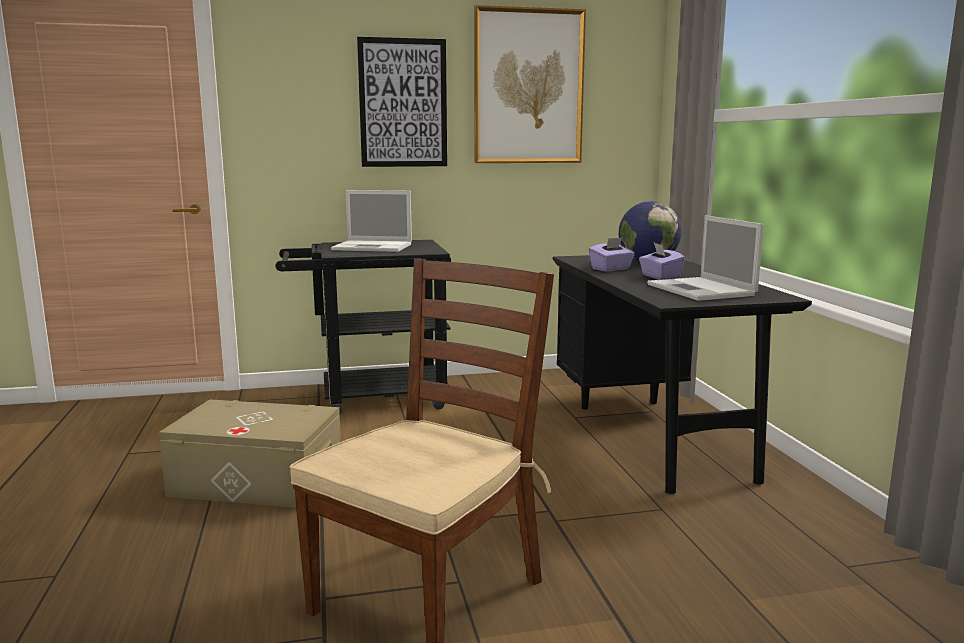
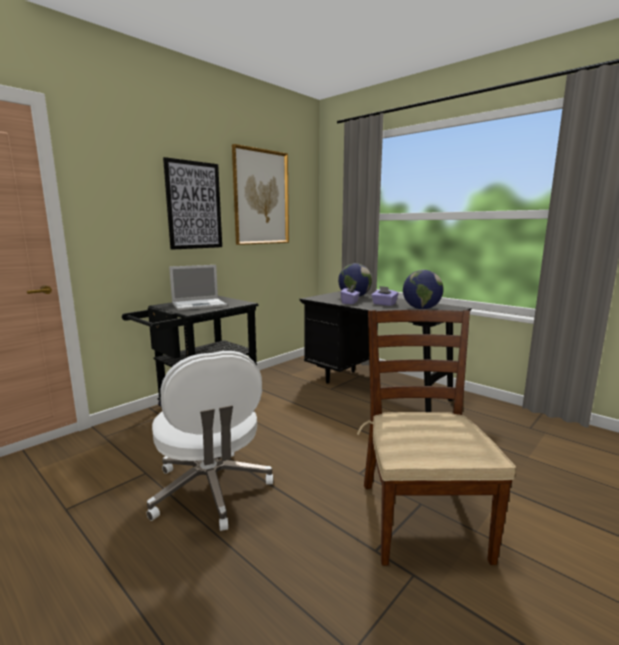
camera: 35 degrees left, 0 degrees up
(257, 481) = (211, 490): beige storage box -> white office chair
(702, 290) = (421, 309): laptop -> globe

